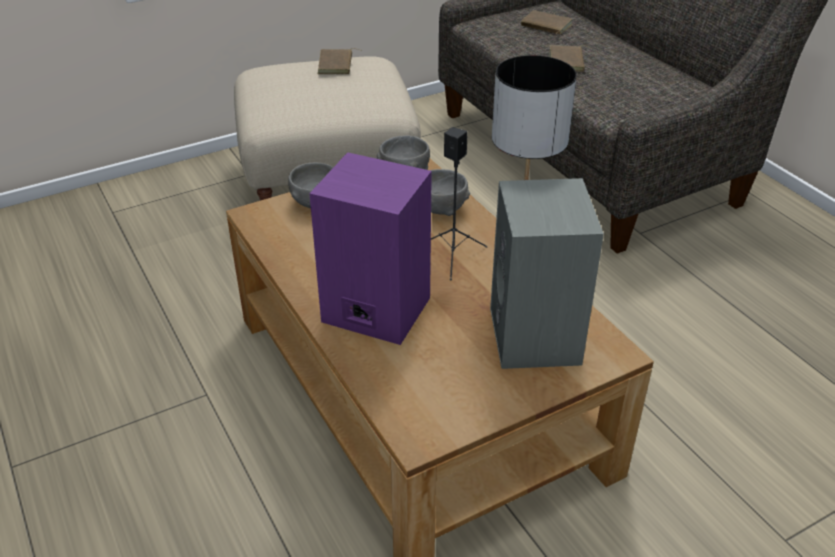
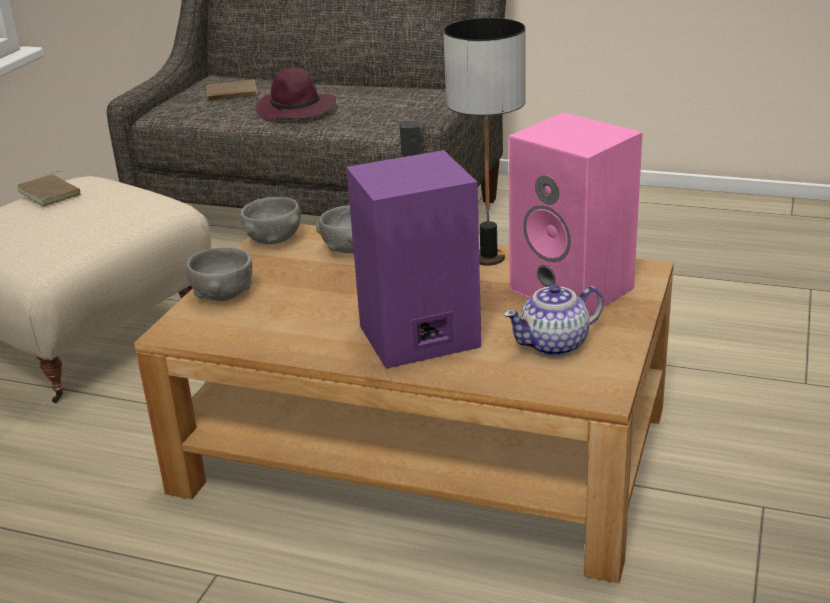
camera: 40 degrees left, 10 degrees down
(449, 376) = (555, 344): none -> teapot
(537, 337) = (575, 289): grey speaker -> pink speaker
(568, 62) = (297, 111): brown book -> purple hat

